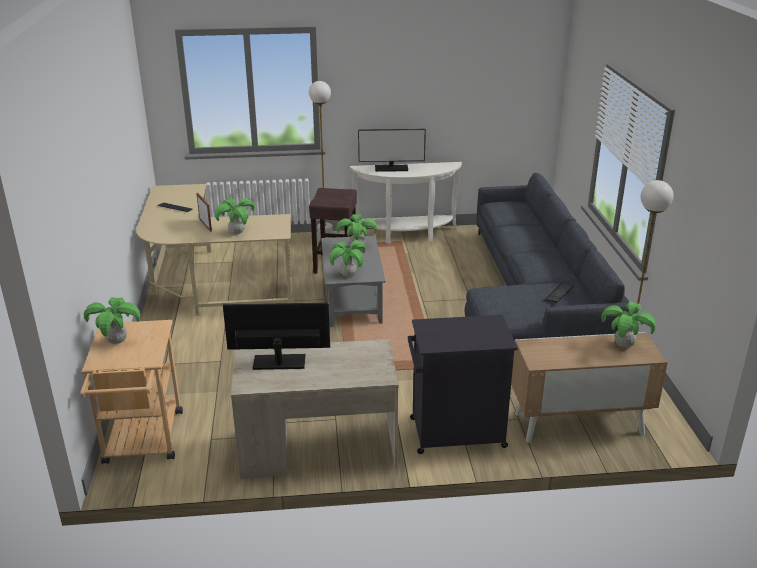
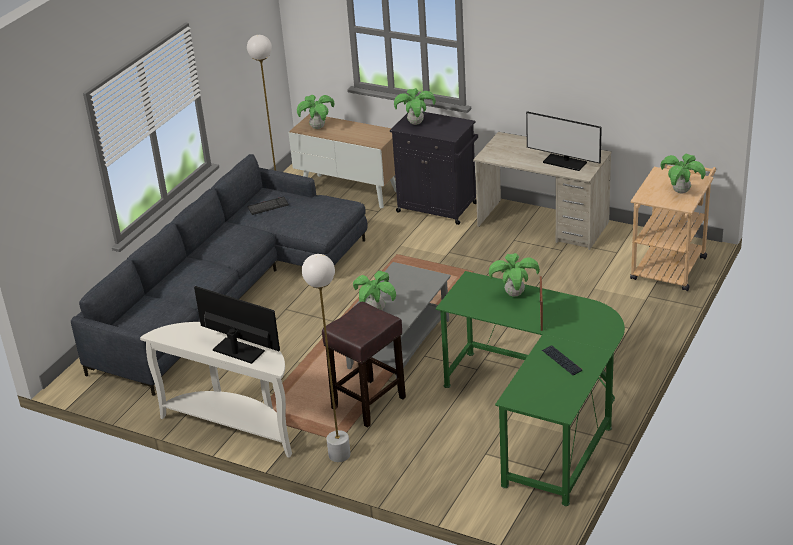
camera: 145 degrees left, 5 degrees up
(208, 288) = (541, 415): beige desk -> green desk
(348, 275) = (420, 277): potted plant -> potted plant (415, 123)

